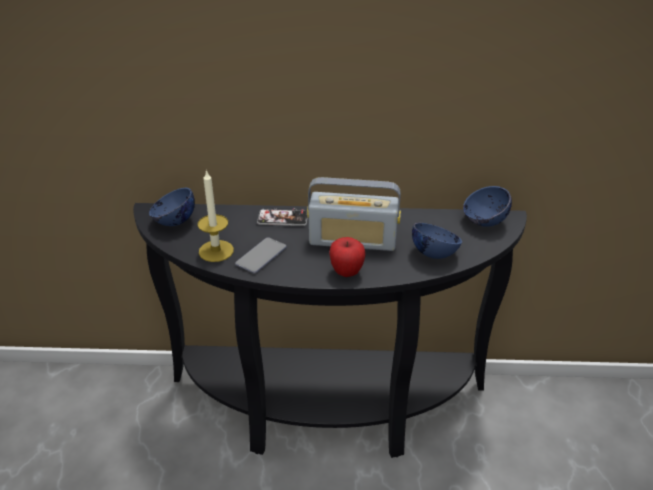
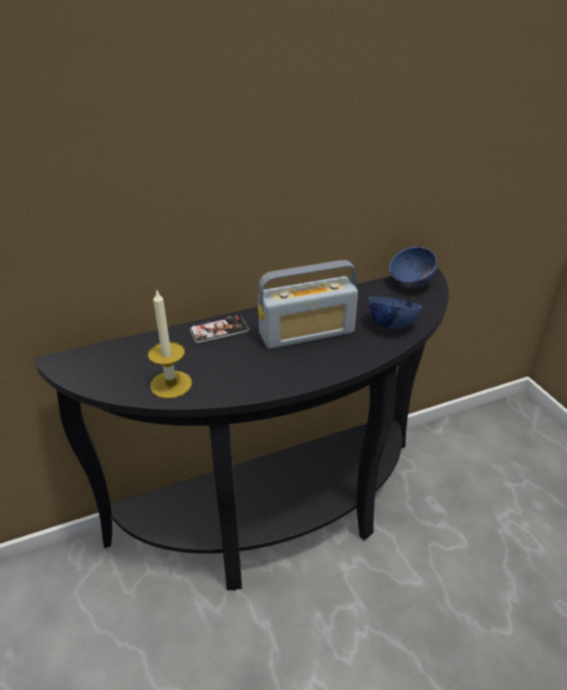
camera: 25 degrees left, 0 degrees up
(174, 221) = (98, 366): blue bowl -> none
(261, 256) = (225, 375): phone -> none
(346, 272) = (325, 366): apple -> none

